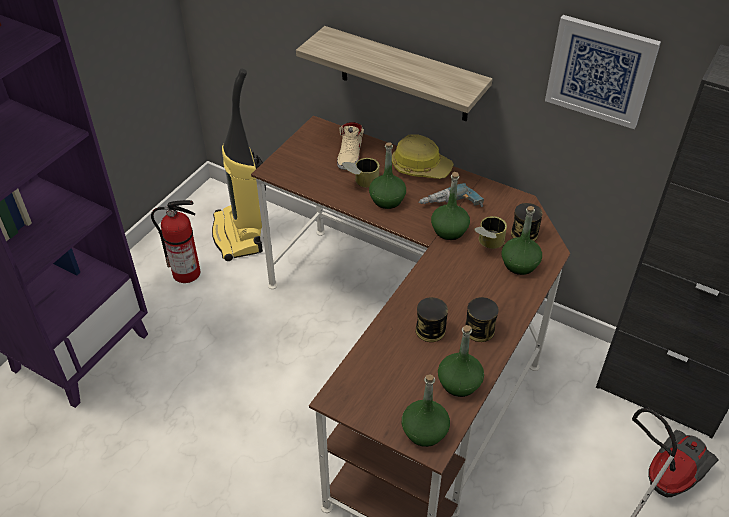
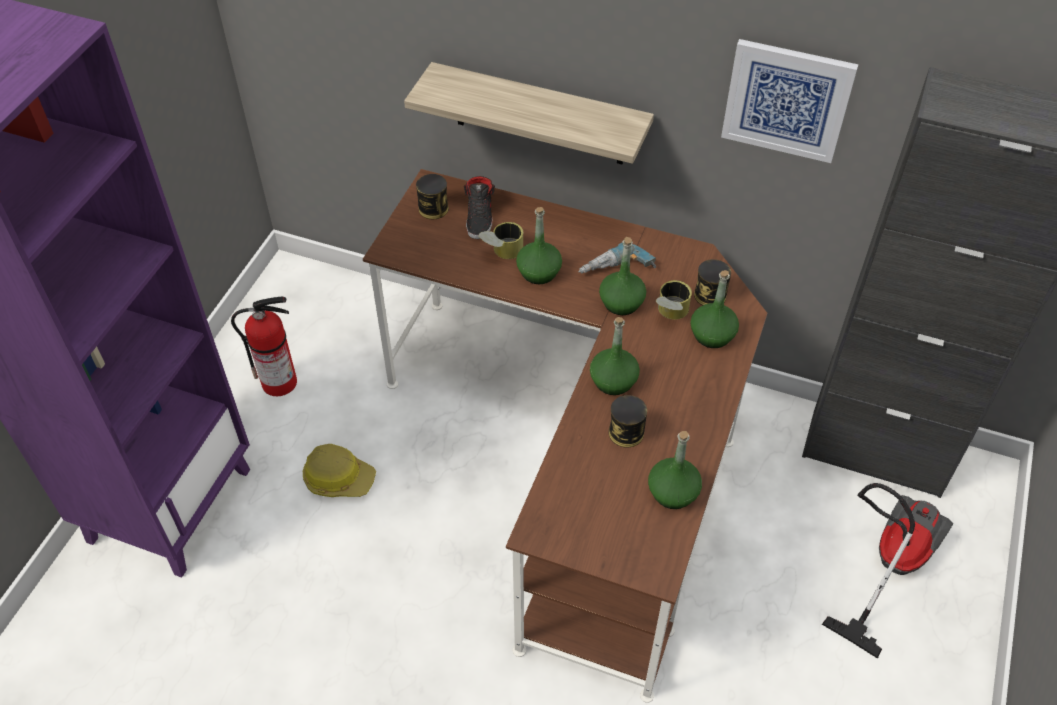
camera: 10 degrees left, 5 degrees up
(240, 235) = (335, 322): vacuum cleaner -> none
(350, 154) = (480, 217): beige shoe -> black shoe
(420, 167) = (569, 223): hard hat -> hard hat (339, 478)
(424, 431) = (645, 556): green bottle -> green bottle (613, 381)
(479, 330) = (682, 424): can -> can (433, 209)

